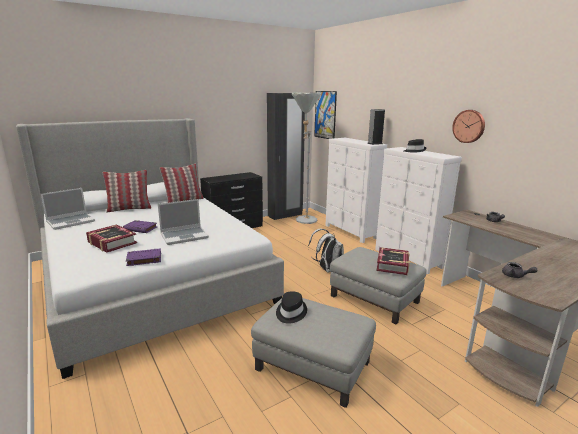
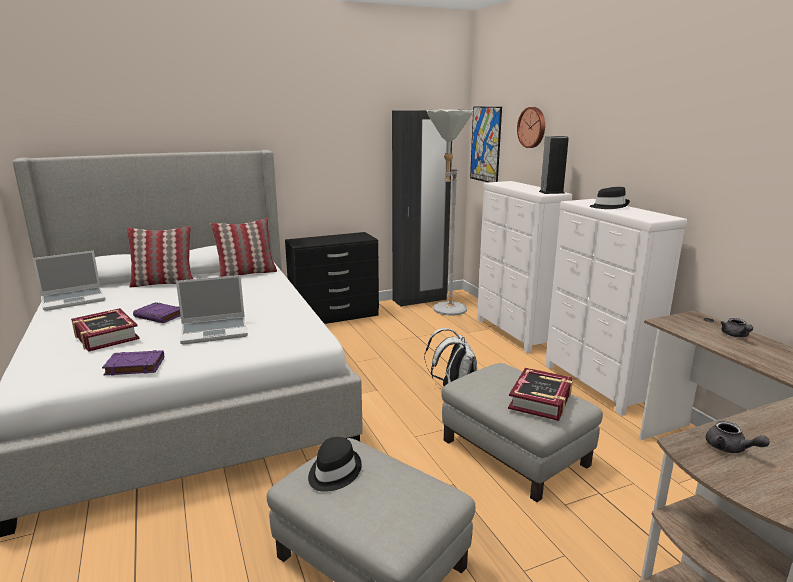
camera: 10 degrees right, 0 degrees up
(469, 126) = (702, 166): wall clock -> wall clock (532, 127)

